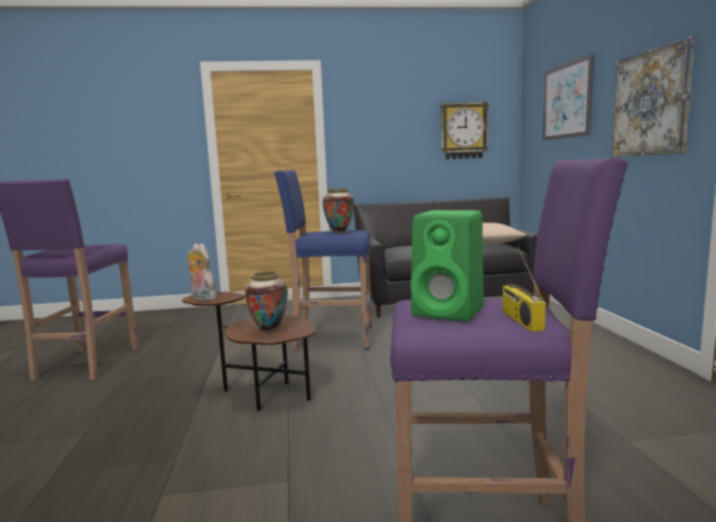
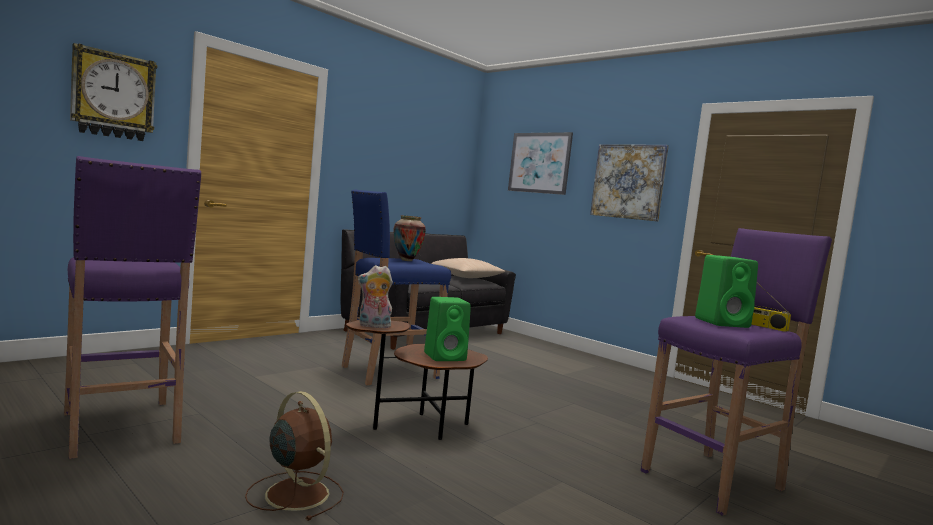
camera: 40 degrees left, 5 degrees down
(82, 432) = (295, 493): none -> brown fan
(269, 330) = (446, 357): vase -> green speaker
(463, 131) = (436, 169): wall clock -> wall clock (113, 95)

